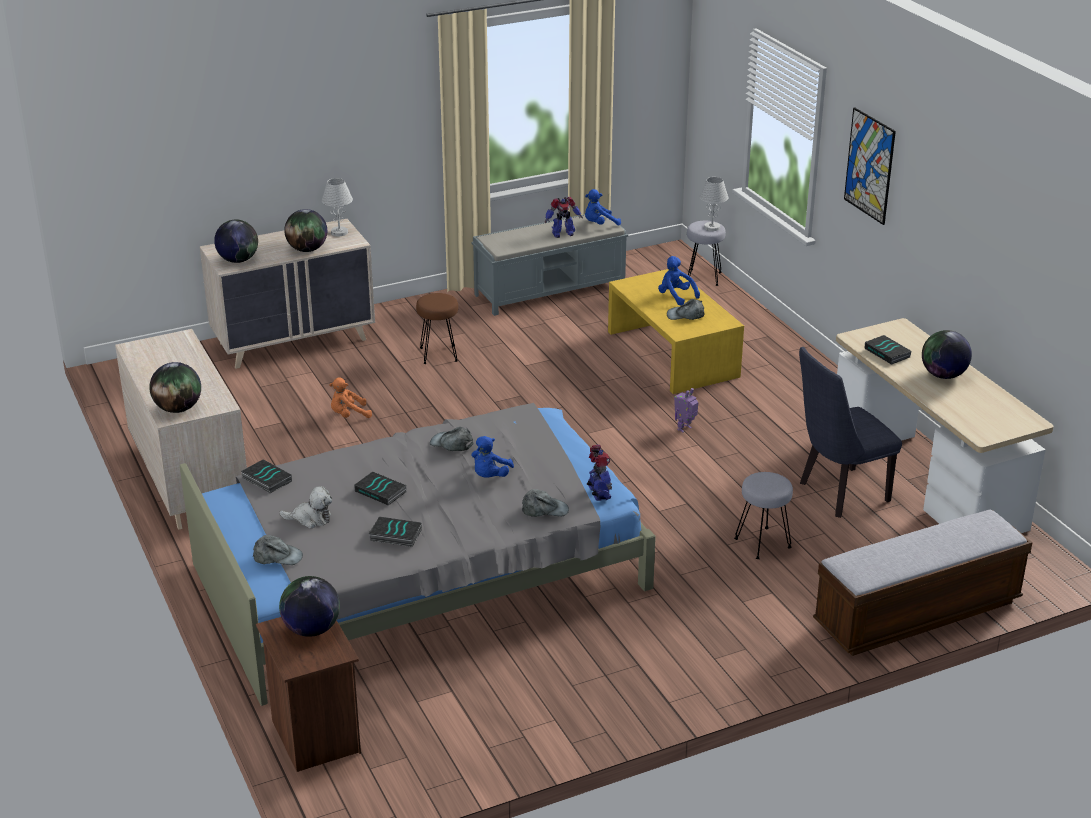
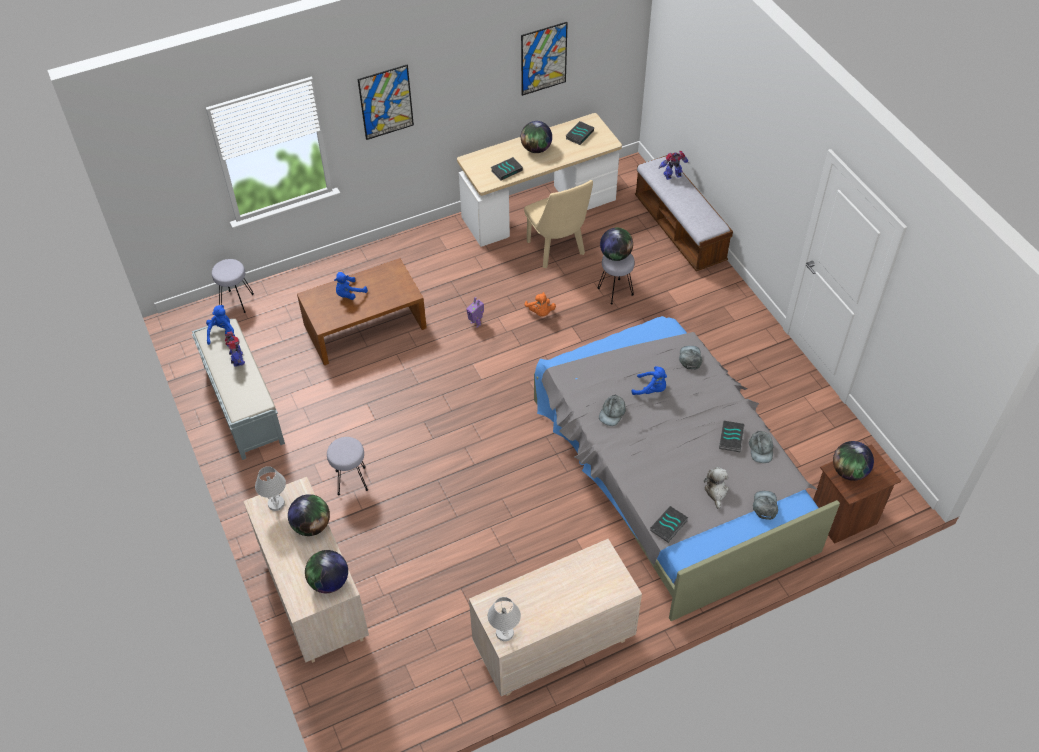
camera: 90 degrees left, 20 degrees up
(178, 409) = (611, 583): globe -> globe (615, 255)
(349, 415) = (451, 538): orange plush toy -> orange plush toy (540, 312)
(381, 491) = (678, 451): book -> book (579, 134)
(439, 354) = (351, 480): brown stool -> grey stool
(598, 493) = (665, 331): toy robot -> toy robot (673, 176)
(599, 224) = (222, 334): blue plush toy -> blue plush toy turned 150 degrees counterclockwise
(673, 354) = (364, 325): yellow coffee table -> brown coffee table
(685, 315) = (381, 289): grey cap -> grey cap (760, 449)
(711, 227) = (229, 265): white table lamp -> white table lamp (505, 633)
(838, 494) = (557, 251): blue chair -> beige chair
(1020, 267) = (543, 58): none -> picture

